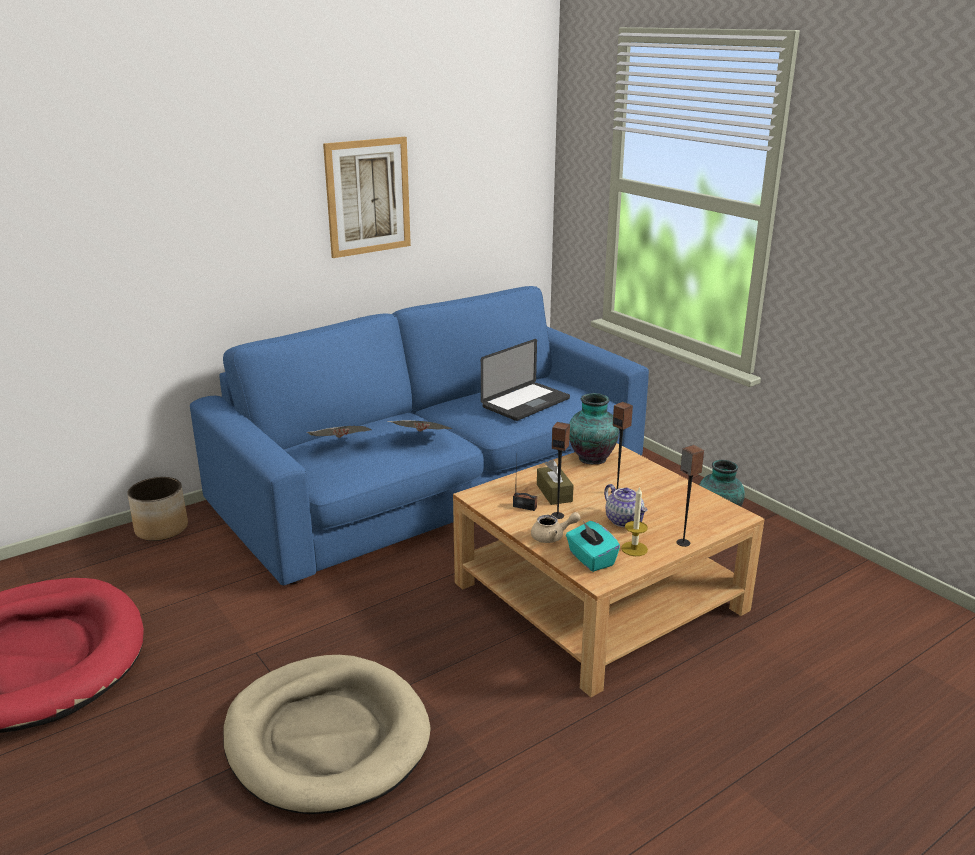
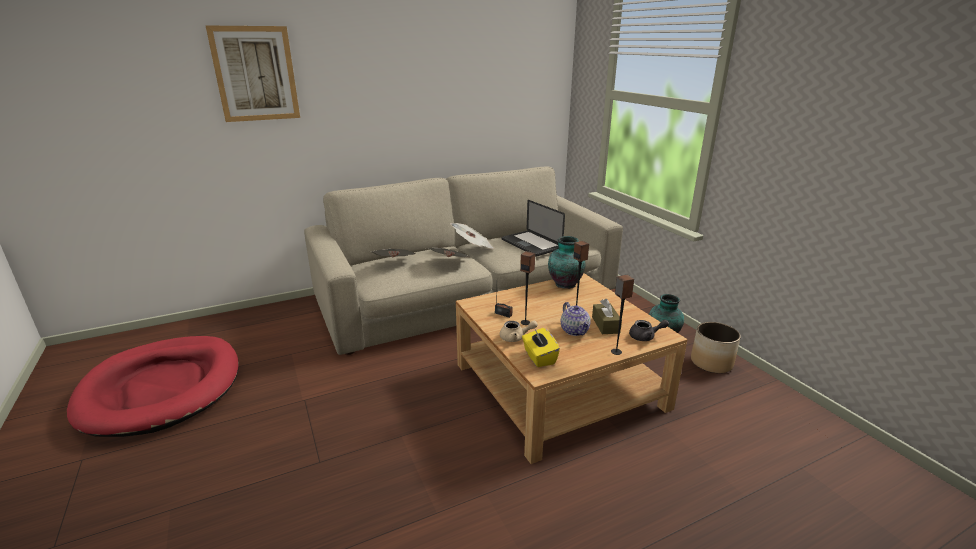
camera: 10 degrees right, 0 degrees up
(162, 529) = (282, 310): planter -> planter (711, 362)
(327, 737) = (326, 470): beige dog bed -> none
(368, 197) = (433, 97): picture -> picture (255, 74)
(434, 482) = (467, 295): blue sofa -> beige sofa
(443, 411) = (473, 246): none -> newspaper
(525, 403) = (531, 244): laptop -> laptop turned 90 degrees clockwise
(554, 493) = (528, 306): brown tissue box -> brown tissue box (605, 325)
(590, 559) = (539, 357): turquoise tissue box -> yellow tissue box
(634, 549) = (576, 353): candle -> none
(714, 520) = (645, 337): none -> grey teapot

